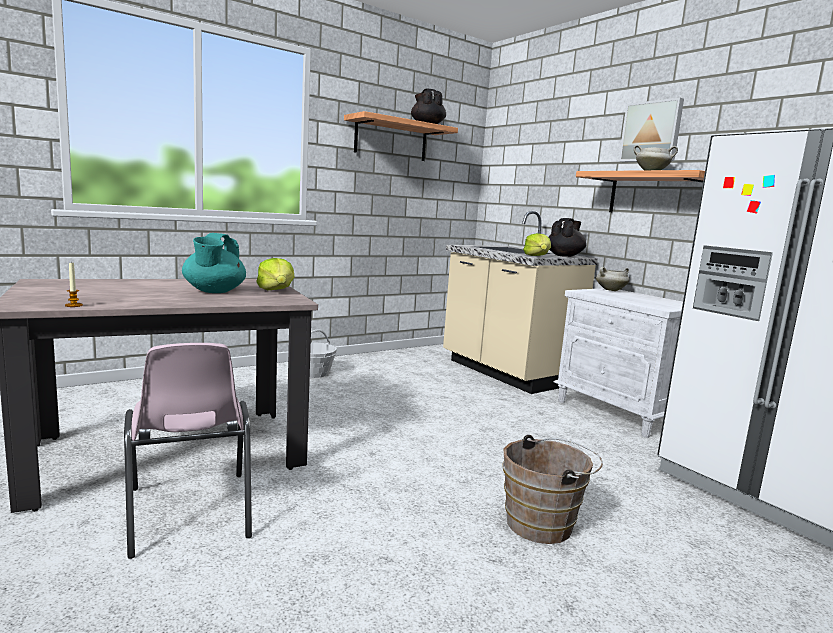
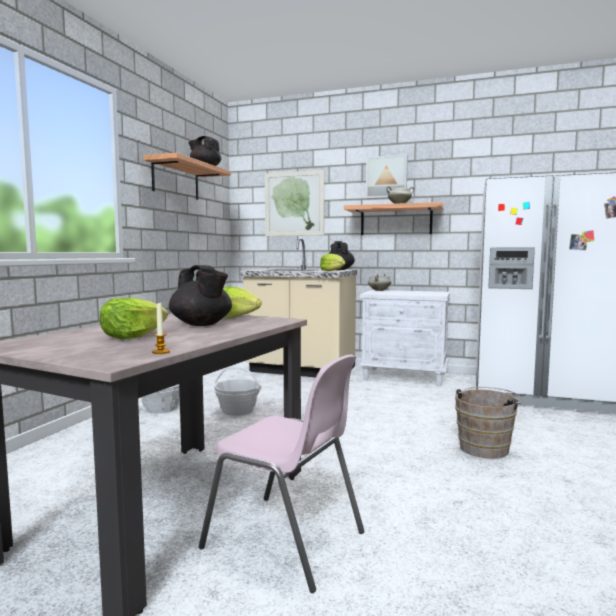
camera: 35 degrees left, 5 degrees down
(125, 291) = (132, 336): none -> lettuce
(214, 291) = (202, 325): turquoise teapot -> black teapot
(367, 394) = (237, 410): none -> basket
(541, 167) = (294, 204): none -> picture

